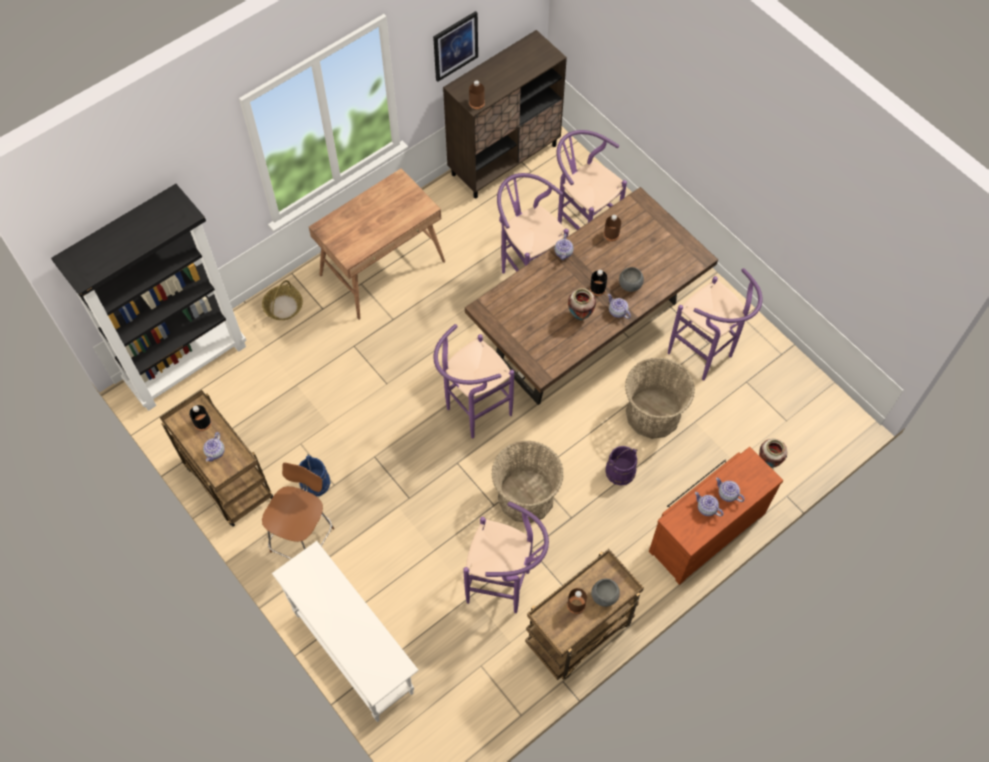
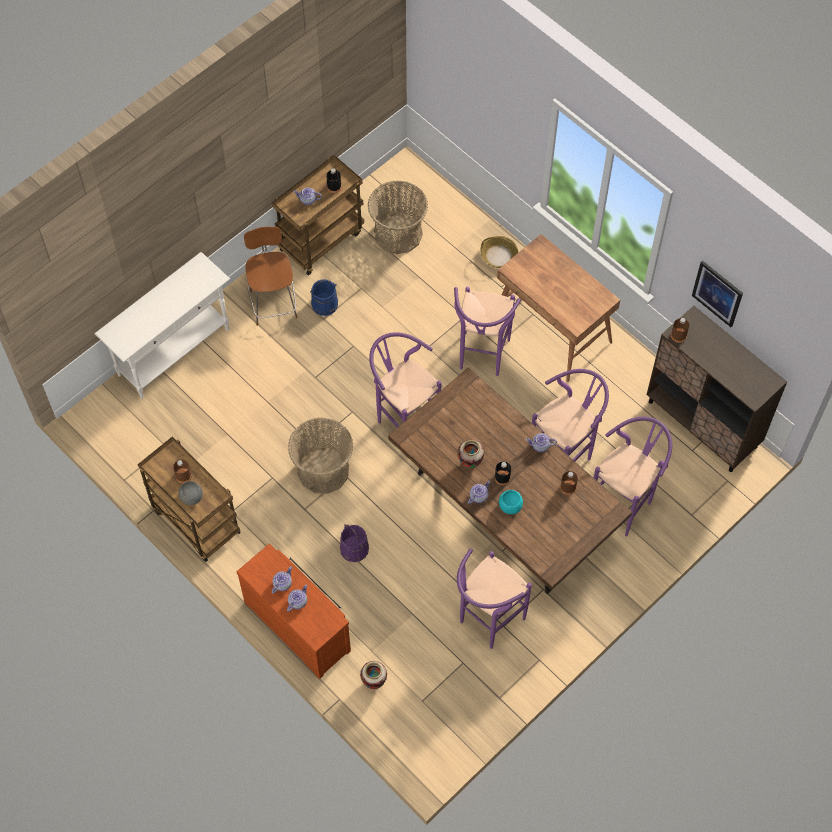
camera: 85 degrees right, 0 degrees up
(188, 364) = (431, 193): black bookcase -> none
(303, 538) = (273, 302): brown chair -> brown chair turned 120 degrees counterclockwise
(505, 587) = (236, 459): purple stool -> purple stool (481, 359)
(630, 285) = (510, 506): grey bowl -> turquoise bowl
(653, 413) = (418, 576): basket -> basket (398, 233)

